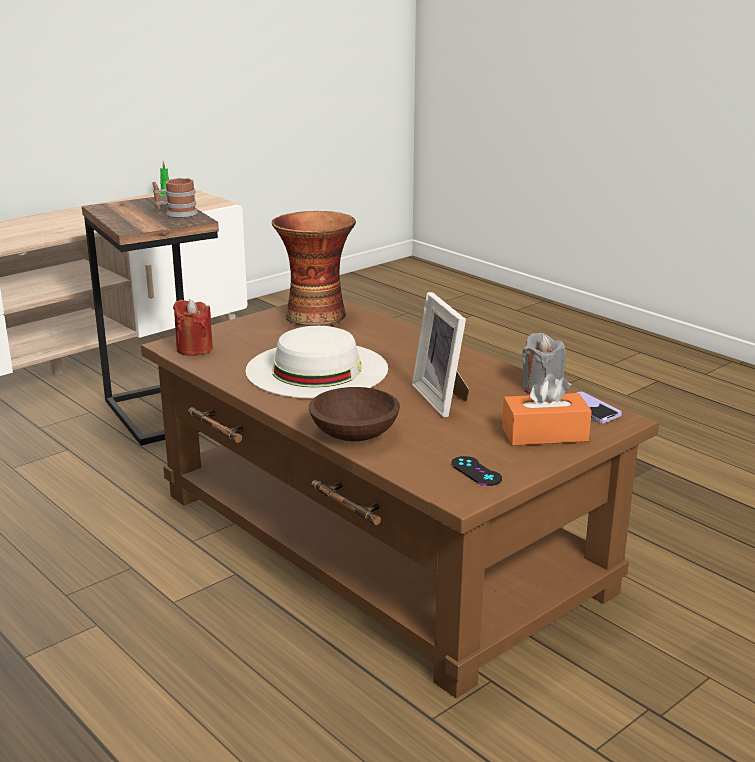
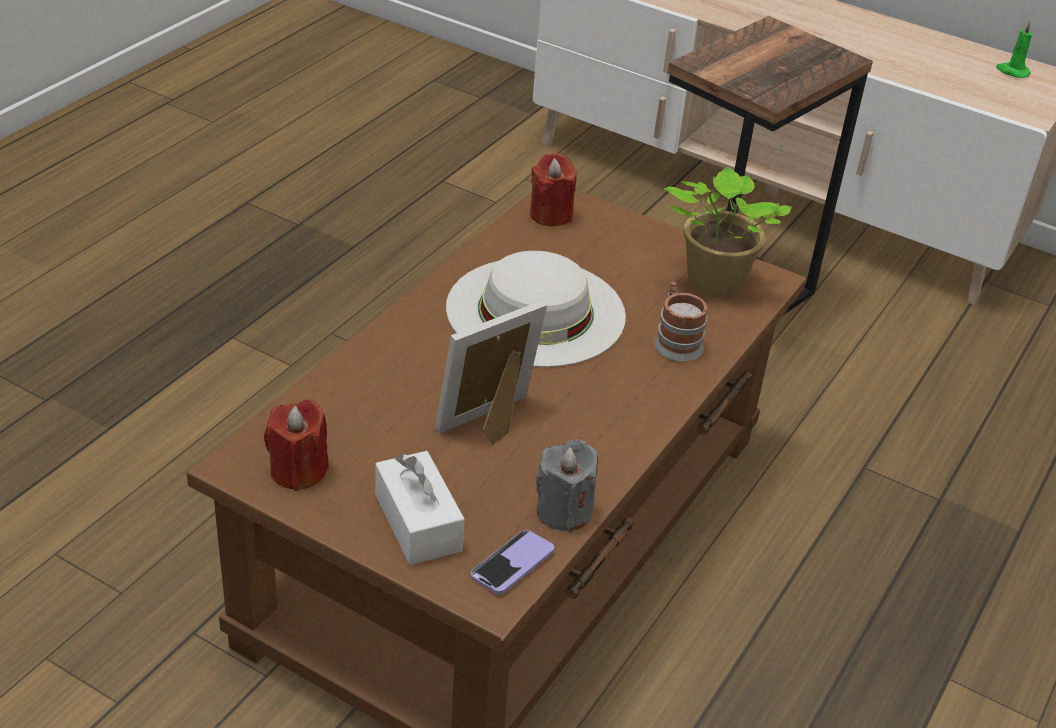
camera: 70 degrees right, 15 degrees up
(176, 214) = (783, 79): mug -> mug (676, 341)
(315, 315) = (712, 281): vase -> potted plant
(355, 433) = (368, 366): brown bowl -> none
(476, 471) = (298, 471): black game controller -> red candle
(544, 434) = (418, 523): orange tissue box -> white tissue box

